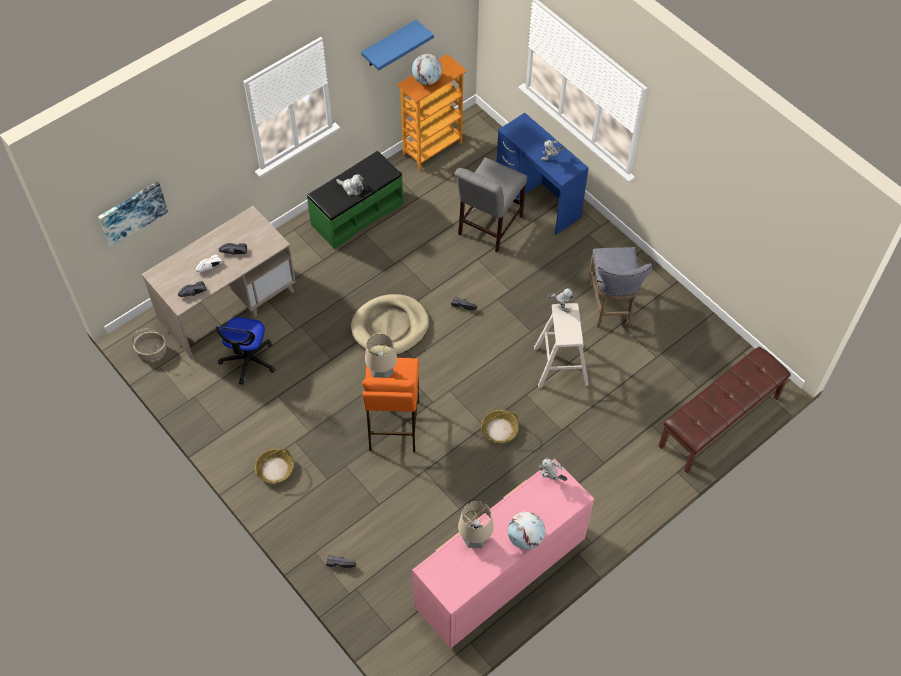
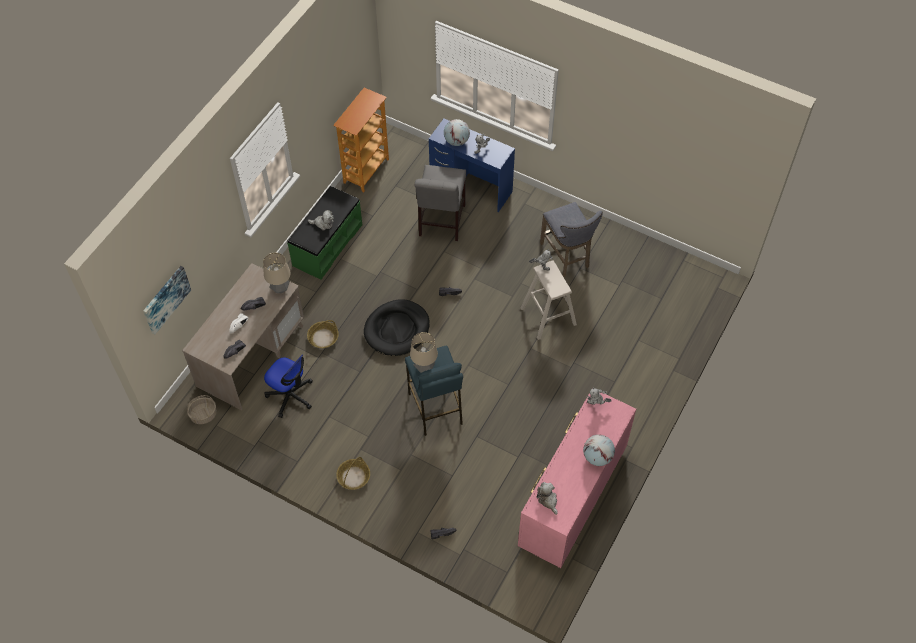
camera: 20 degrees left, 0 degrees up
(248, 360) = (290, 395): office chair -> office chair turned 45 degrees counterclockwise
(389, 44) = (323, 93): blue shelf -> none
(390, 327) = (397, 329): beige dog bed -> black dog bed
(393, 426) = (435, 409): orange stool -> blue stool
(427, 80) = (357, 114): globe -> globe (456, 141)
(448, 566) = (548, 500): none -> plush toy
(475, 541) = (559, 473): table lamp -> table lamp (280, 289)
(499, 430) = (522, 383): basket -> basket (323, 338)
(719, 422) = (689, 320): brown bench -> none

